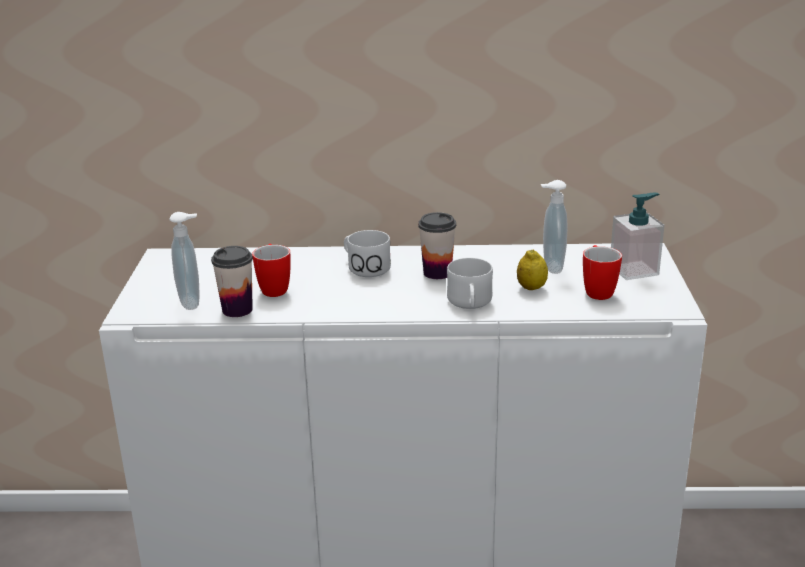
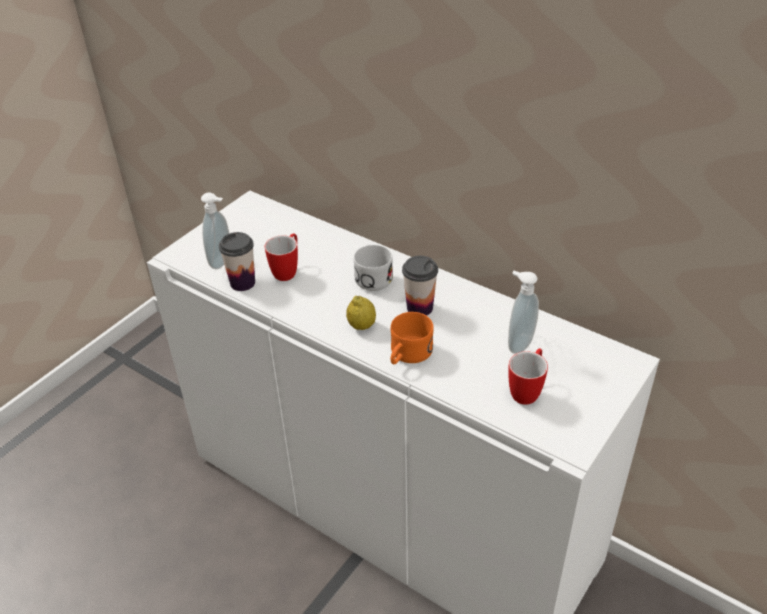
camera: 35 degrees right, 15 degrees up
(470, 304) = (407, 355): white mug -> orange mug
(531, 288) = (475, 361): lemon -> lemon (361, 326)
(634, 270) = (589, 381): soap dispenser -> none

